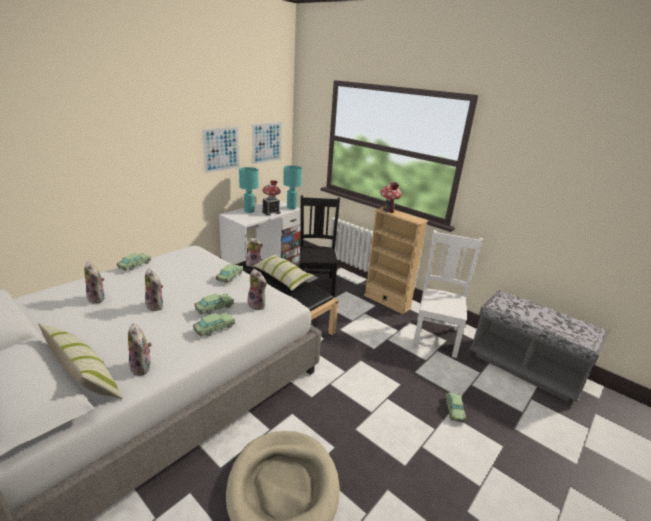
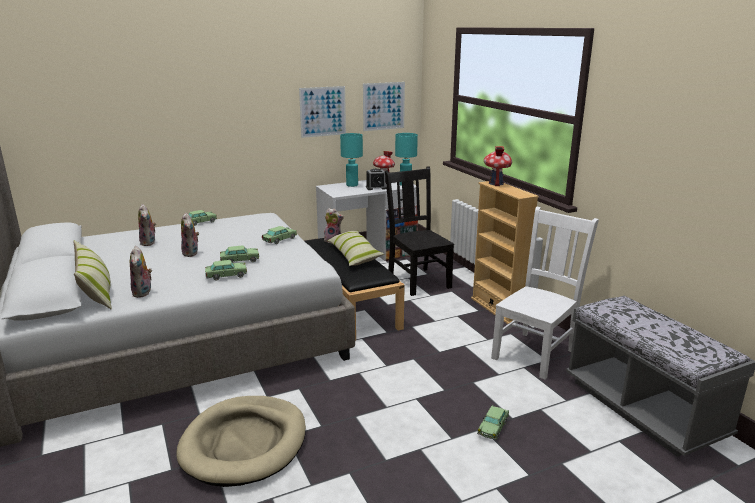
camera: 25 degrees right, 5 degrees down
(258, 305) = (284, 264): plush toy -> none
(316, 284) = (418, 280): black chair -> black chair turned 45 degrees counterclockwise

